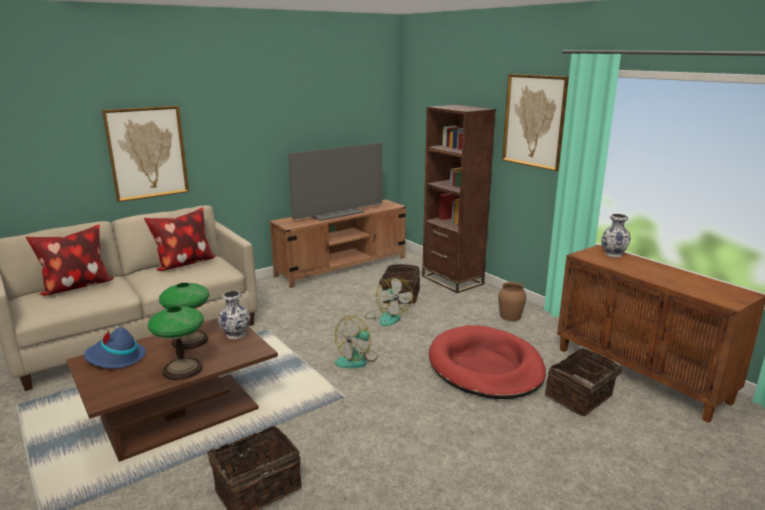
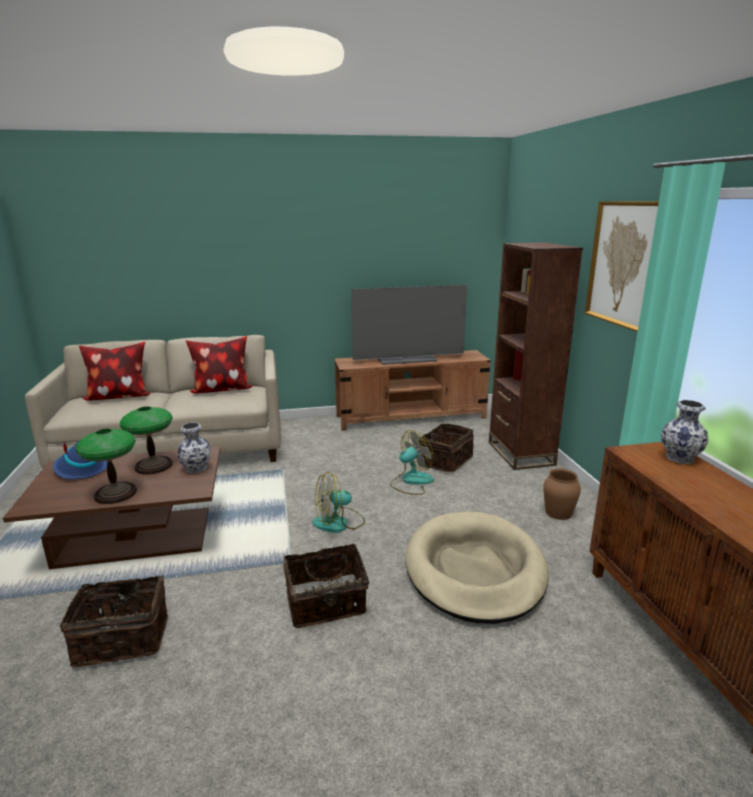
camera: 25 degrees right, 0 degrees up
(147, 153) = (211, 279): picture -> none
(387, 317) = (411, 481): fan -> fan turned 135 degrees counterclockwise
(485, 367) = (475, 570): red dog bed -> beige dog bed
(581, 397) = (572, 649): basket -> basket (326, 604)

